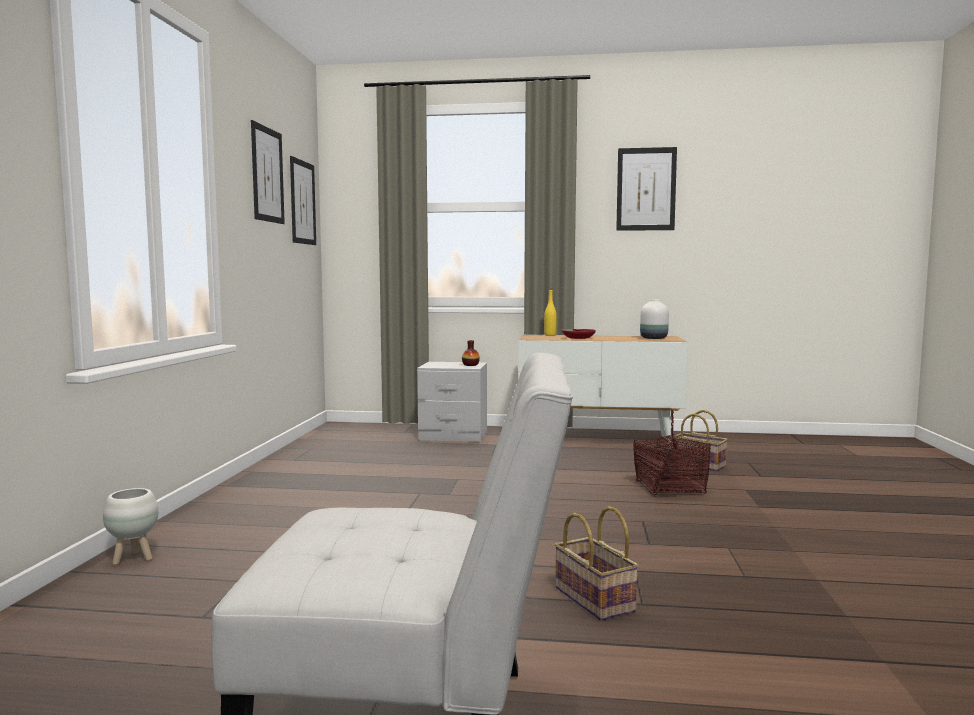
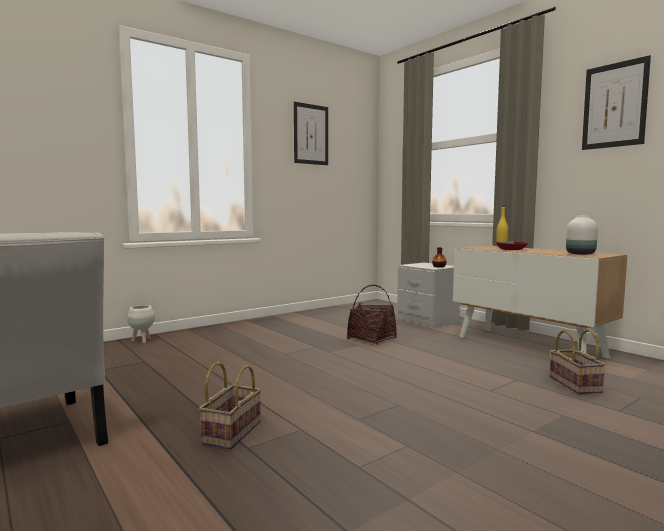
camera: 45 degrees right, 0 degrees up
(302, 202) = (353, 150): picture -> none
(670, 488) = (489, 392): basket -> basket (372, 338)

